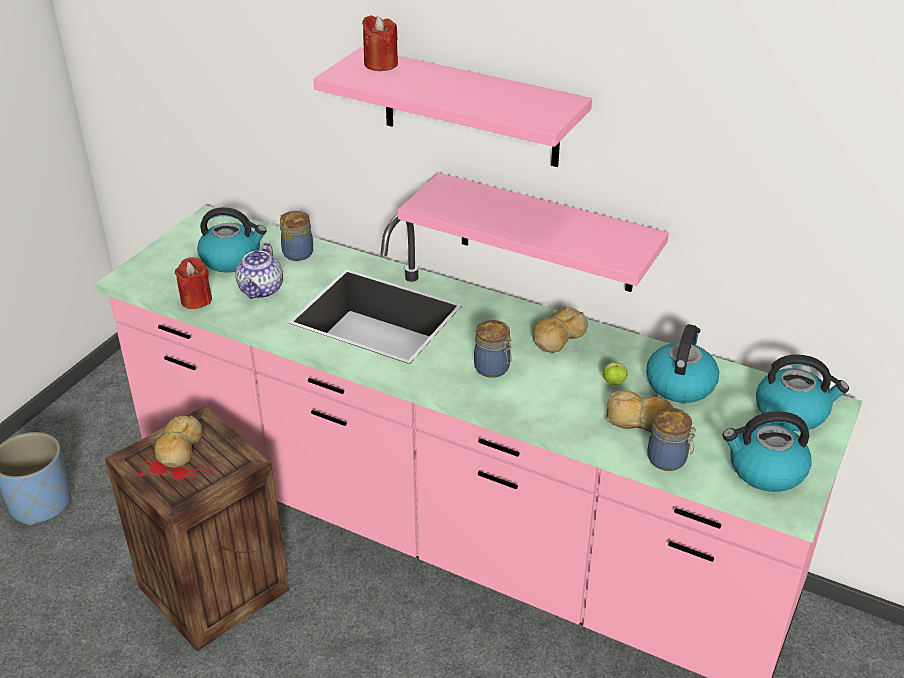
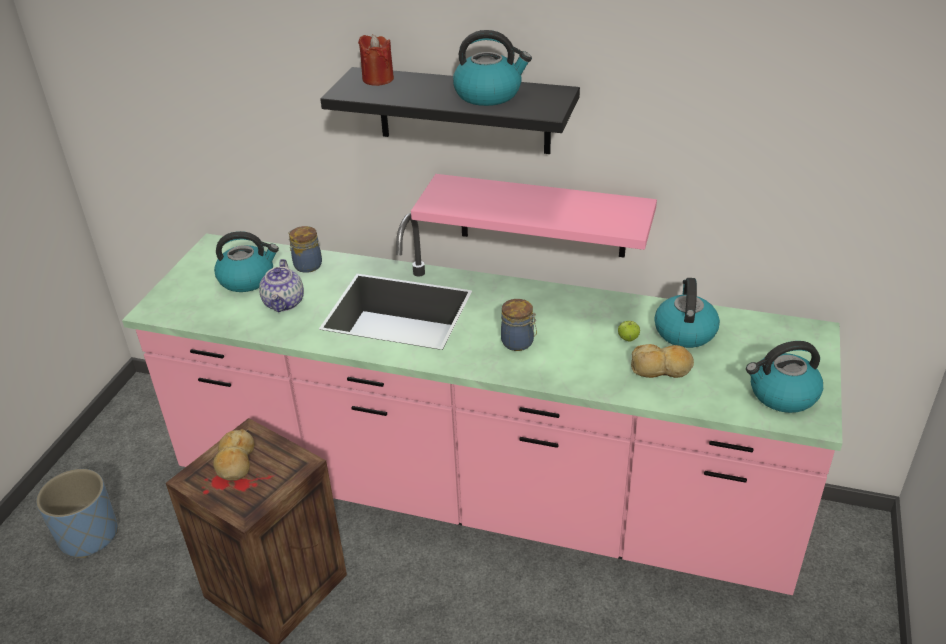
camera: 10 degrees left, 0 degrees up
(196, 300) = (225, 321): red candle -> none
(470, 108) = (463, 111): pink shelf -> black shelf
(558, 338) = (566, 307): bread -> none
(668, 460) = (698, 399): jar -> none
(792, 412) = (786, 341): kettle -> kettle (489, 94)

